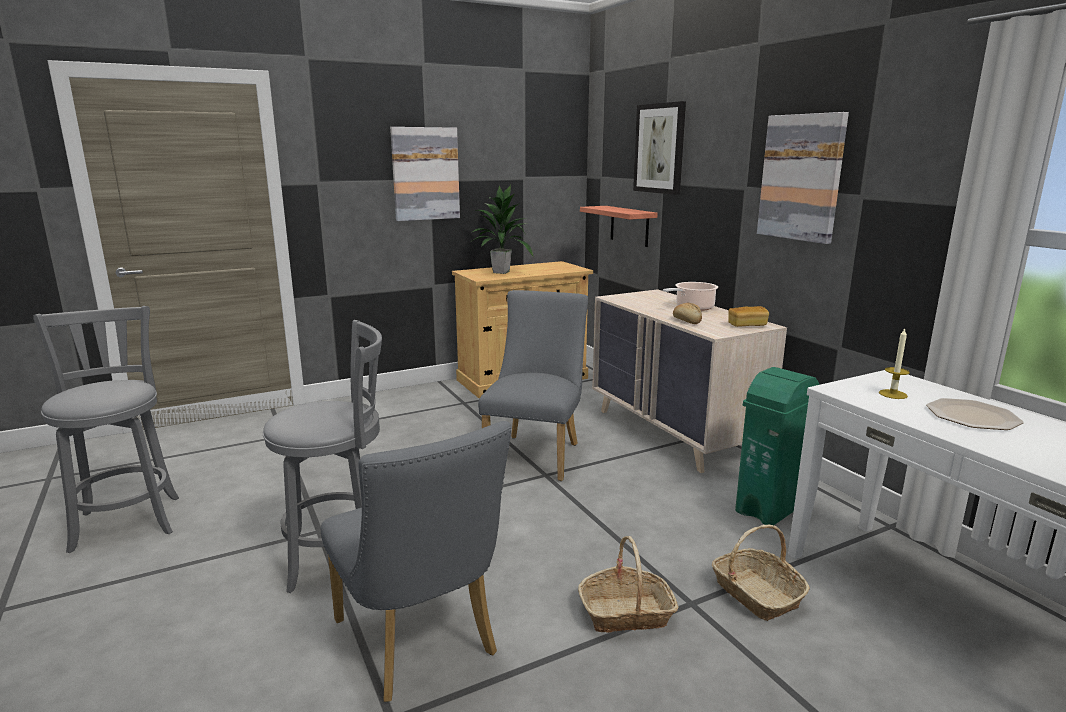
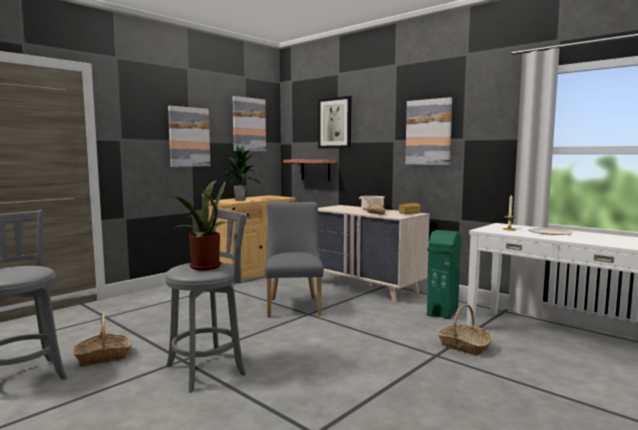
camera: 20 degrees left, 10 degrees down
(318, 415) = (202, 266): none -> potted plant
(420, 644) = (302, 399): grey chair -> none
(528, 149) = (248, 124): none -> picture
(626, 613) = (406, 365): basket -> basket (103, 357)

